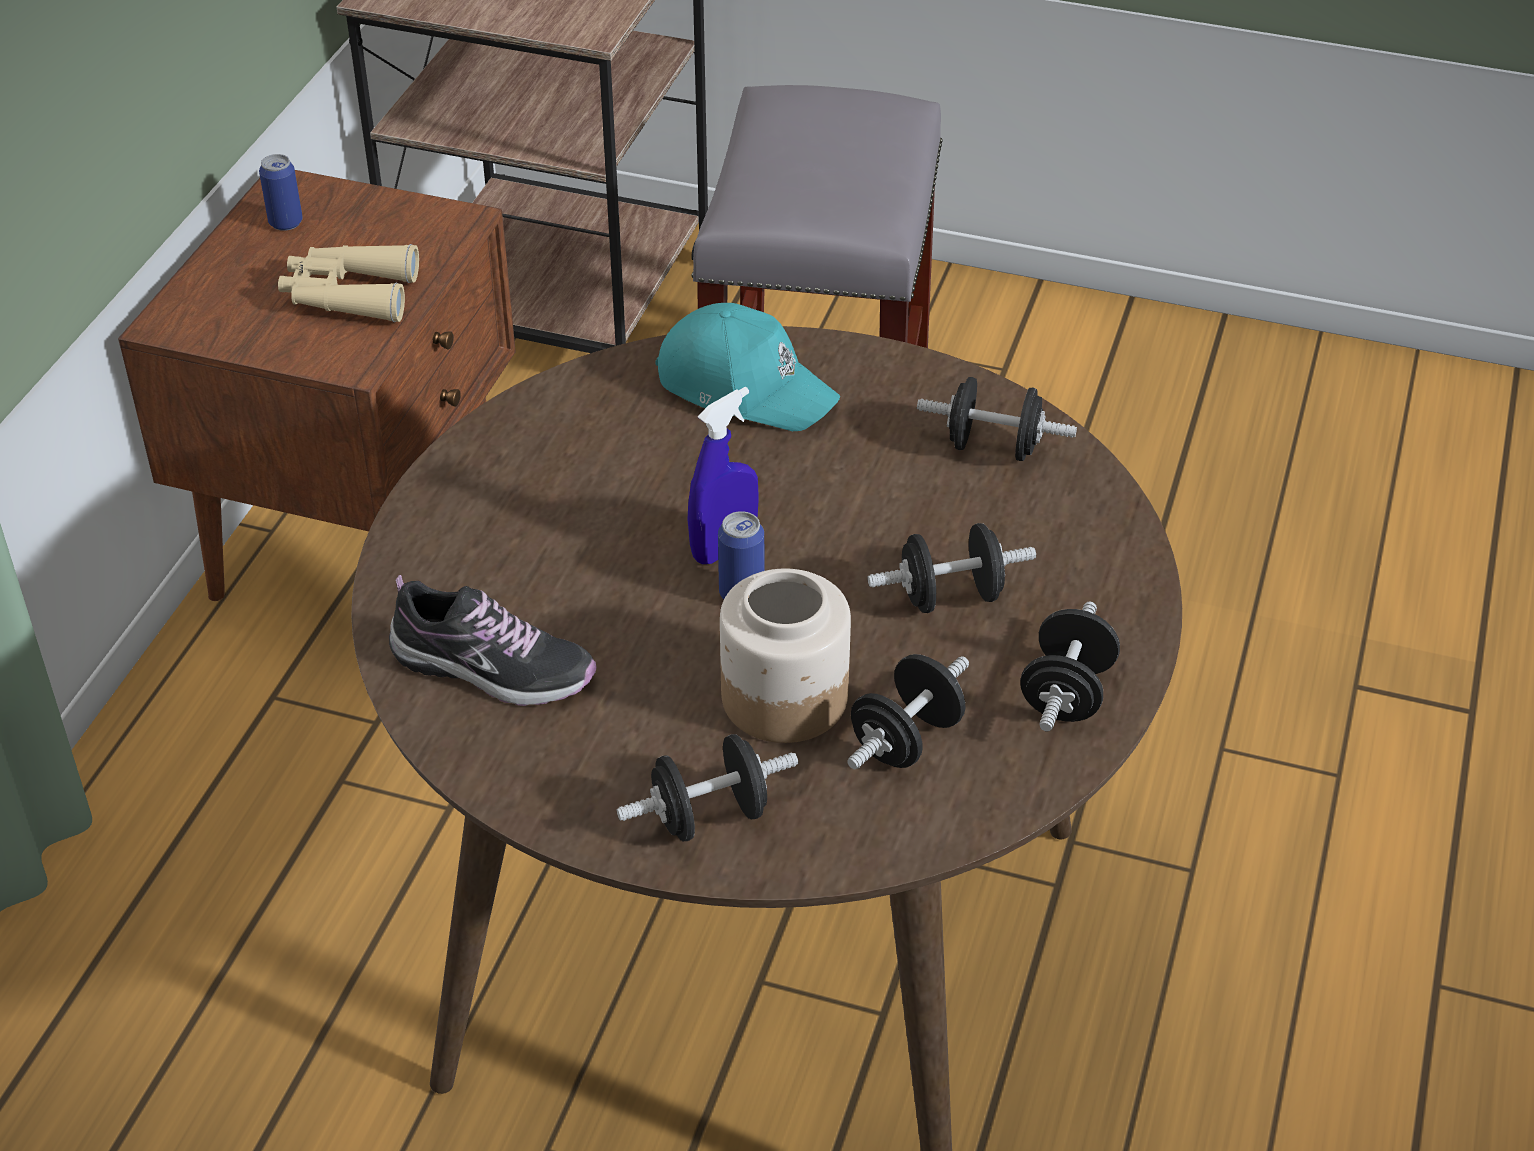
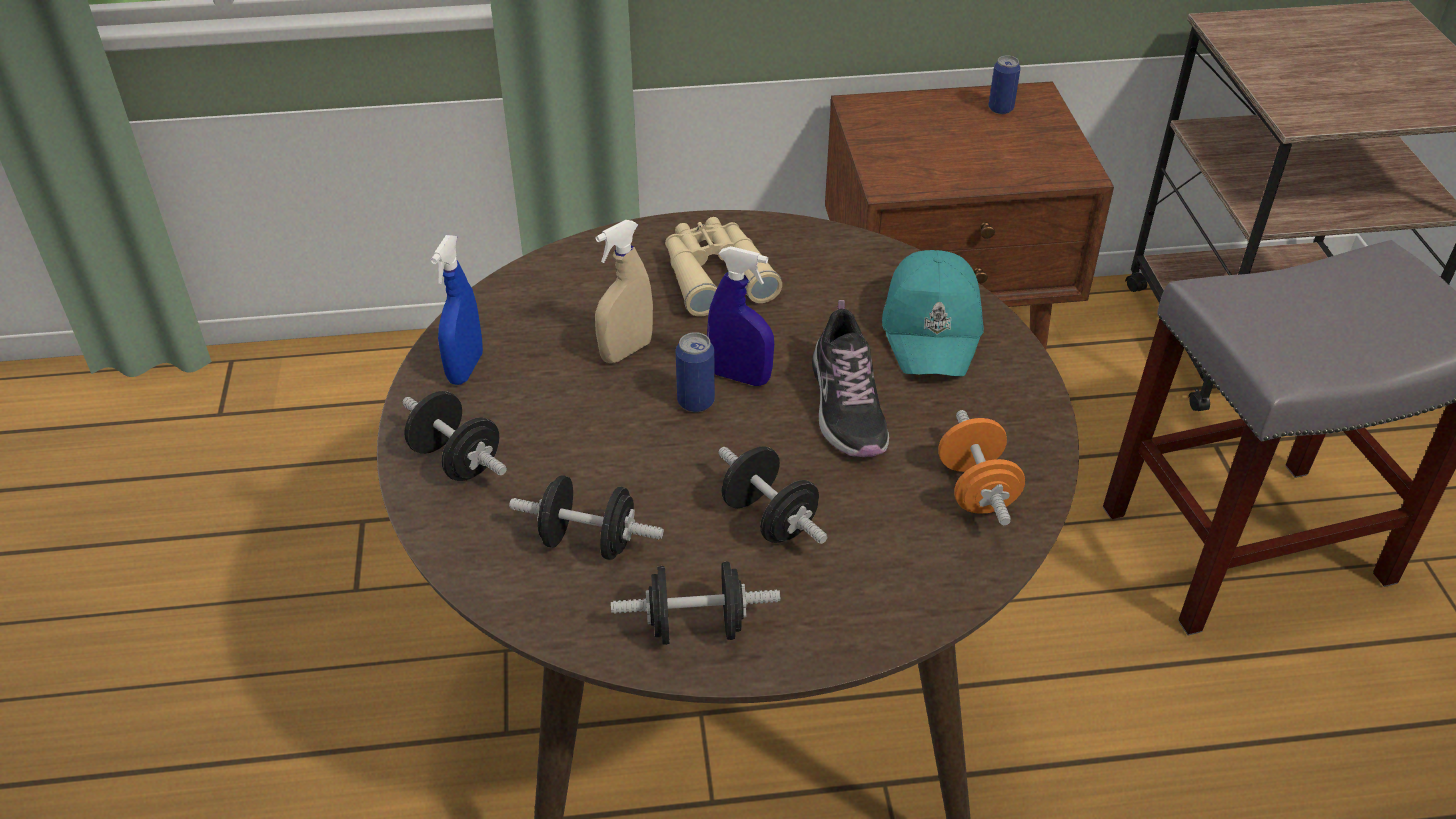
camera: 65 degrees right, 0 degrees up
(348, 295) = (954, 159): beige binoculars -> beige binoculars (715, 275)
(492, 668) = (548, 311): shoe -> shoe (847, 406)
(548, 769) = (465, 368): none -> blue spray bottle
(616, 623) = (626, 351): none -> beige spray bottle
(782, 697) = (597, 458): jar -> none
(993, 447) = (976, 490): black dumbbell -> orange dumbbell

